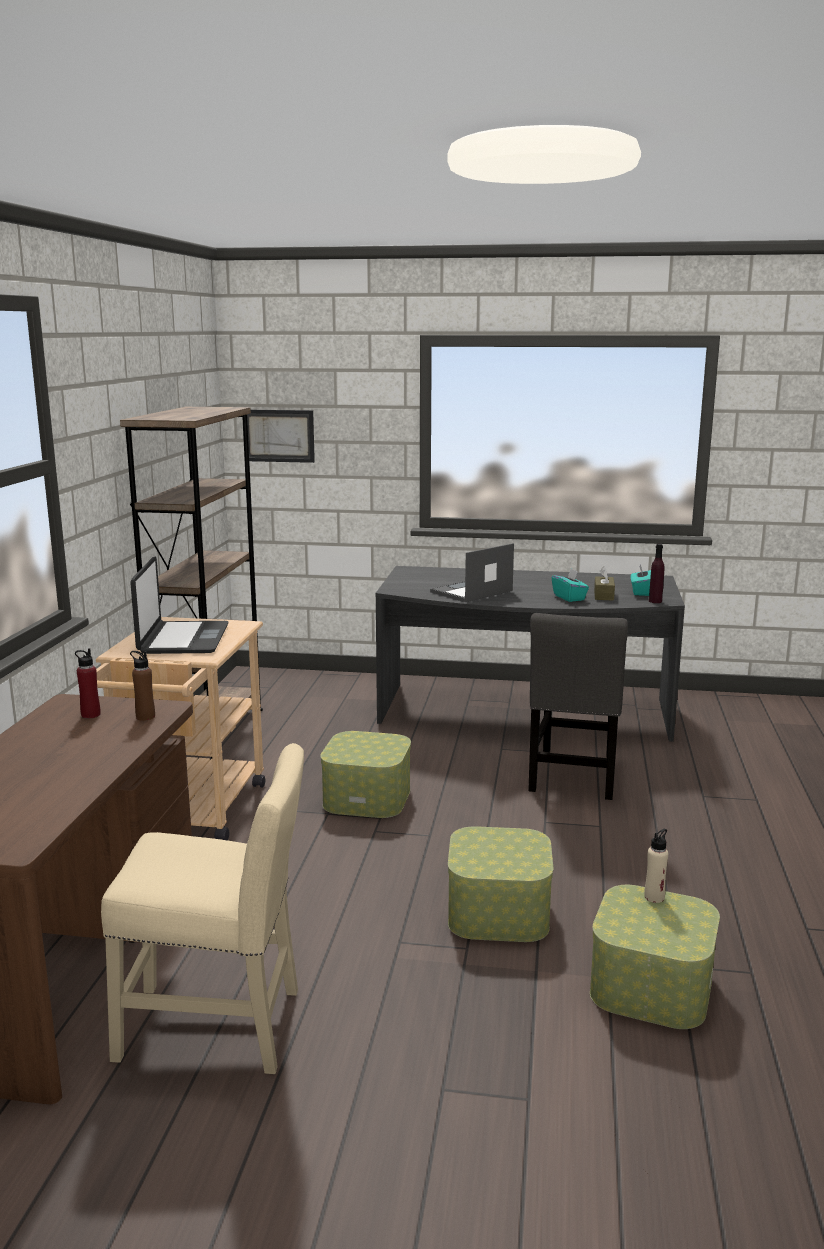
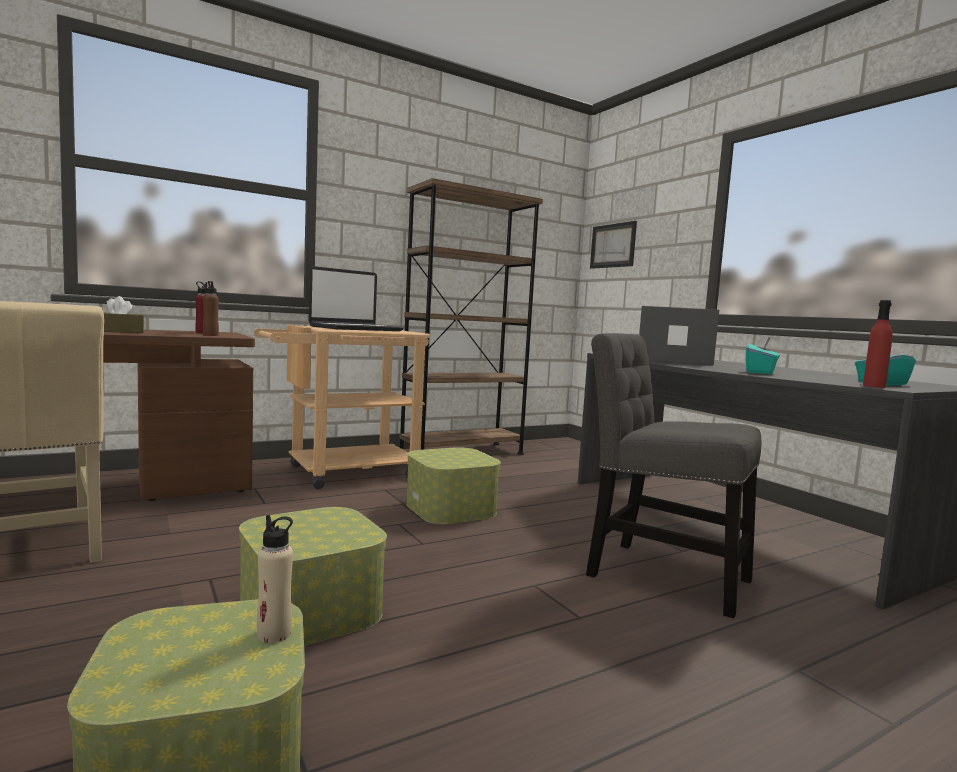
camera: 50 degrees right, 10 degrees down
(573, 776) = (660, 574): grey chair -> grey chair turned 60 degrees clockwise
(603, 595) = (813, 377): brown tissue box -> brown tissue box (119, 331)
(655, 601) = (874, 386): purple bottle -> red bottle

